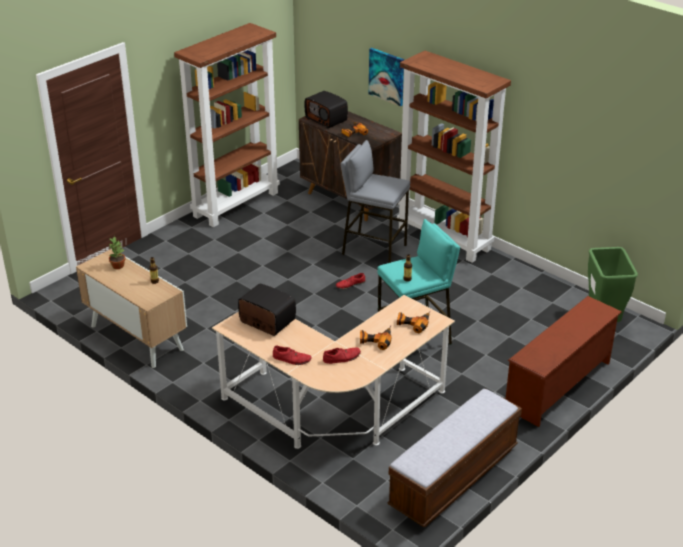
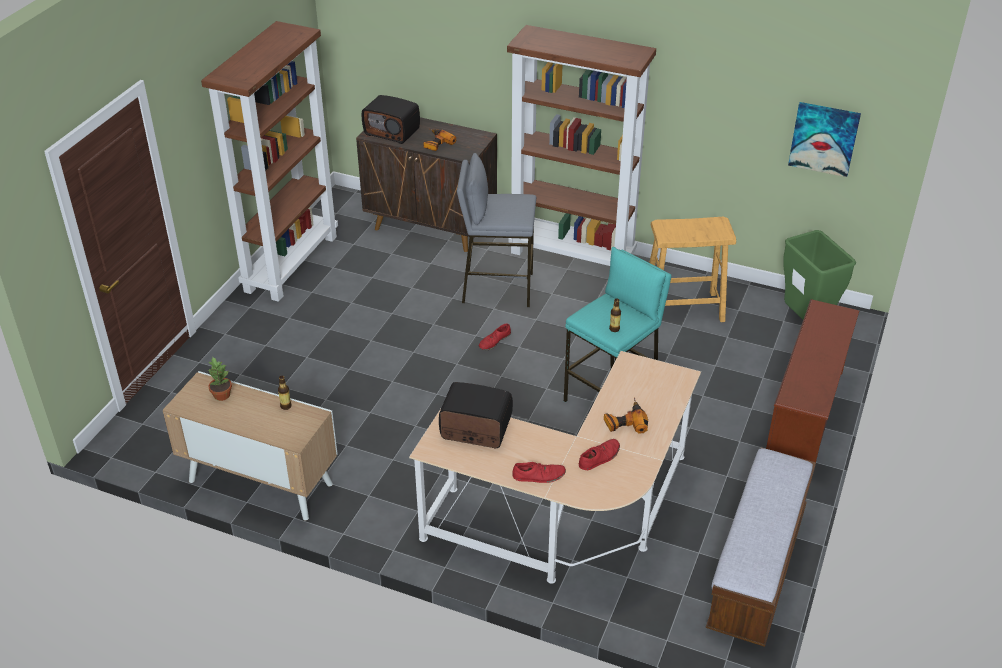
camera: 20 degrees left, 5 degrees up
(387, 76) = (468, 64): picture -> picture (824, 138)
(413, 323) = (655, 387): power drill -> none
(508, 292) = (682, 308): none -> beige stool

